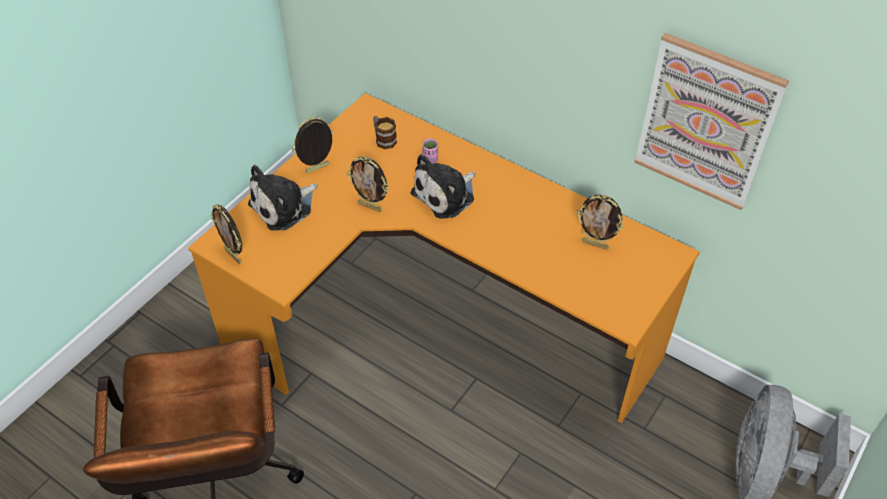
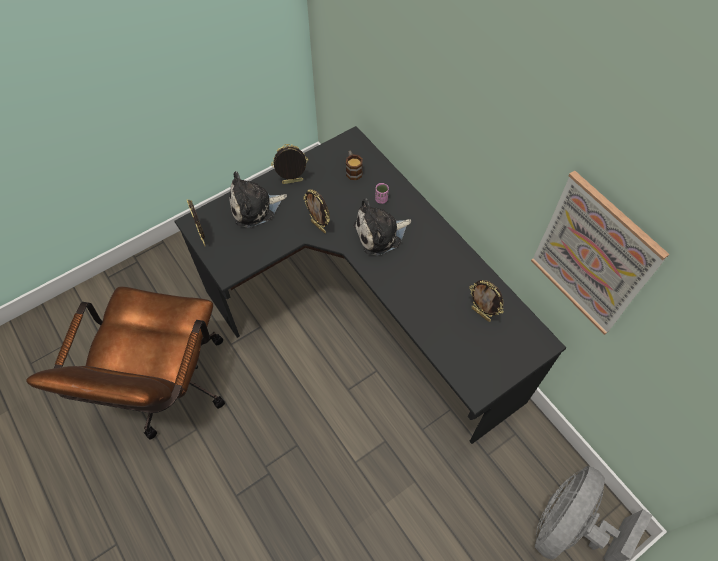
camera: 20 degrees right, 10 degrees up
(438, 322) = (366, 316): orange desk -> black desk

